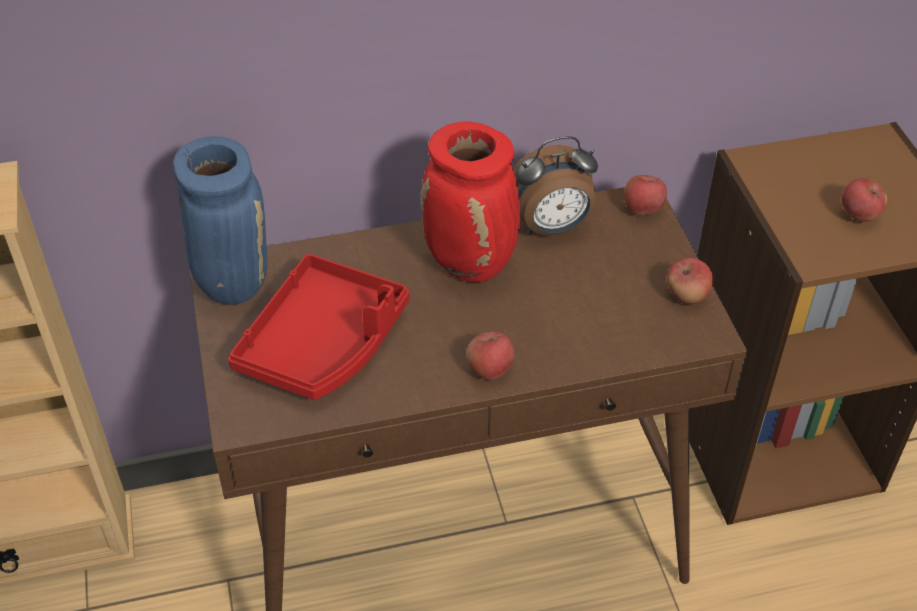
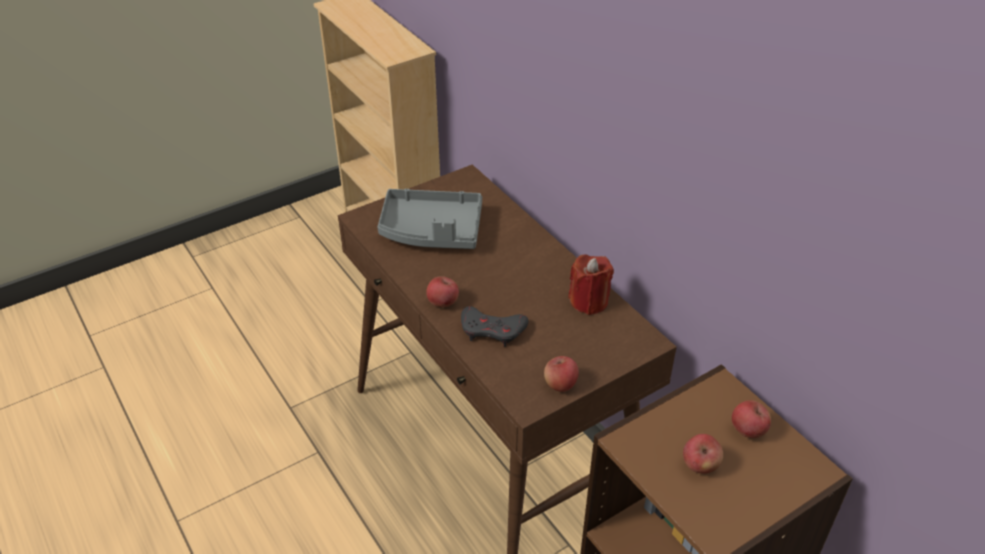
camera: 70 degrees right, 5 degrees down
(231, 281) = (462, 184): blue vase -> none
(324, 343) = (431, 231): red tray -> grey tray
(472, 265) = (530, 273): red vase -> none
(551, 227) = (589, 301): alarm clock -> red candle
(566, 332) = (492, 330): none -> grey game controller
(642, 209) = (638, 343): apple -> apple (747, 430)

